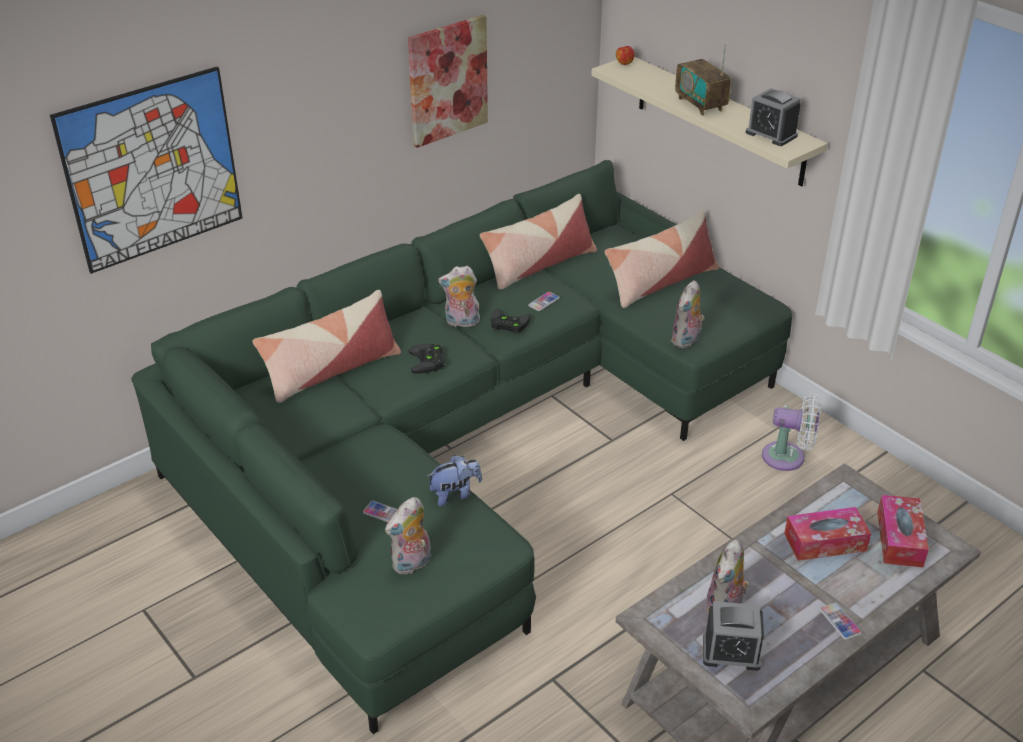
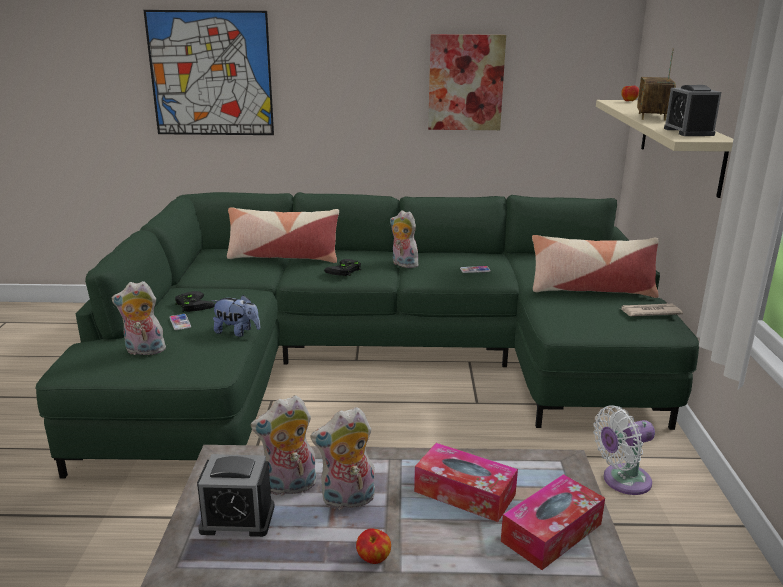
camera: 40 degrees right, 15 degrees down
(507, 324) = (429, 272): black game controller -> black game controller (192, 304)
(539, 265) = (507, 256): pillow -> none
(686, 341) = (558, 324): plush toy -> plush toy (347, 500)
(731, 652) = (237, 519): alarm clock -> alarm clock turned 45 degrees counterclockwise
(732, 291) = (649, 312): none -> newspaper
(788, 457) = (622, 481): white fan -> white fan turned 105 degrees clockwise
(840, 621) = (373, 559): phone -> apple

